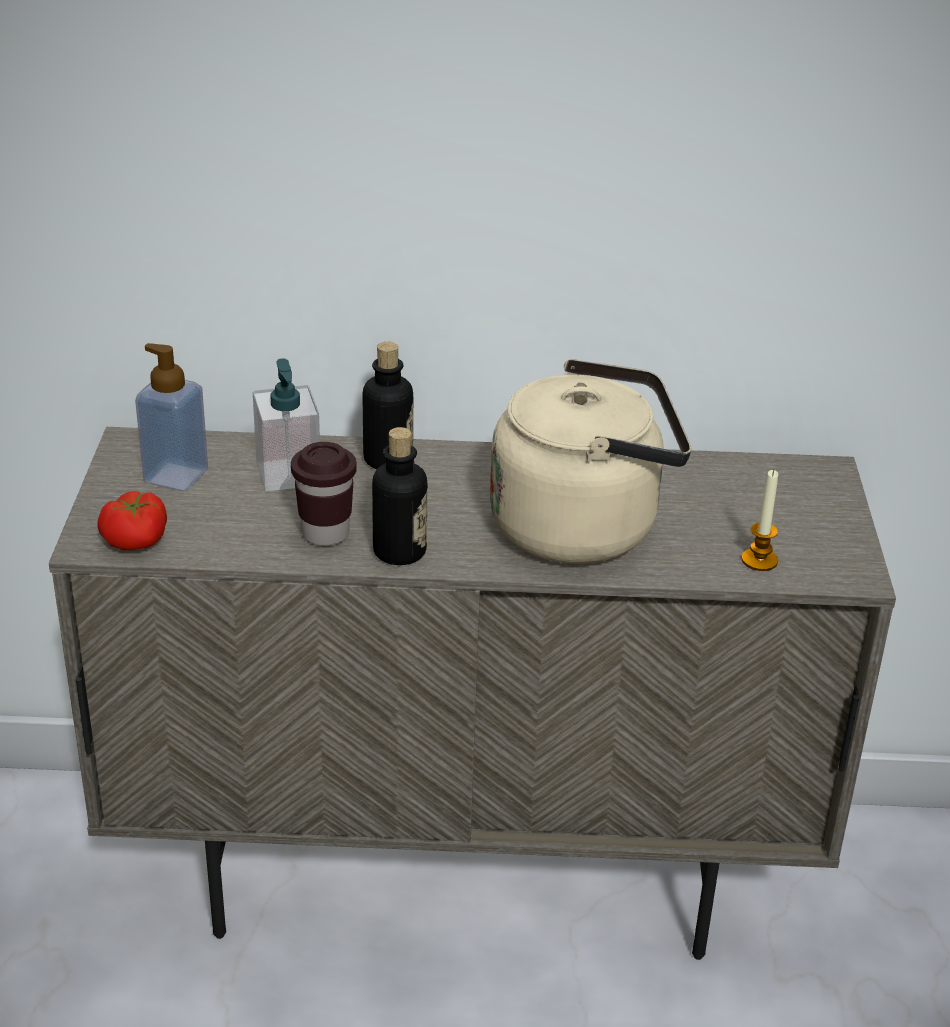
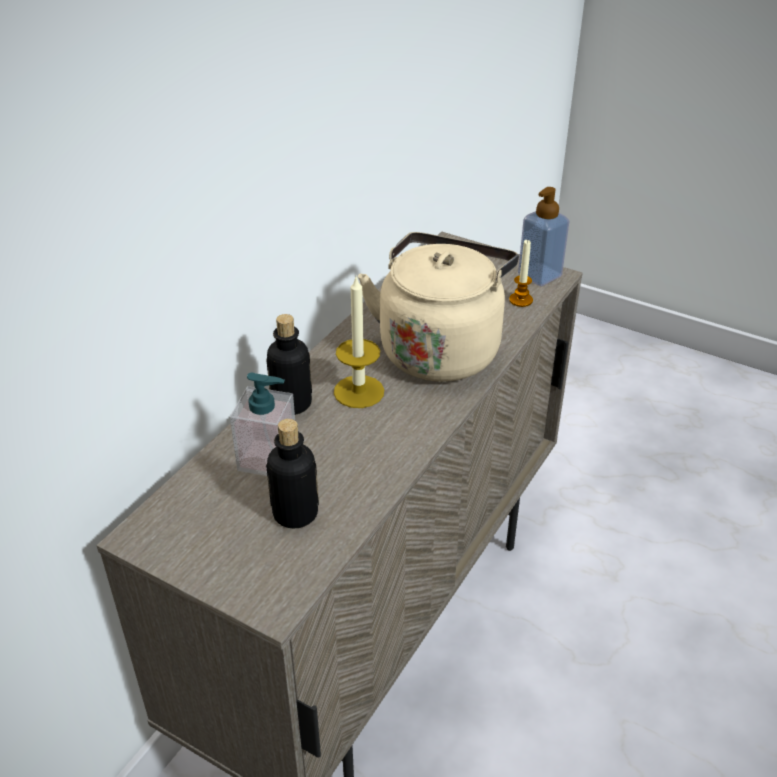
camera: 60 degrees left, 5 degrees up
(136, 541) = (293, 574): tomato -> none
(176, 476) = (216, 522): soap dispenser -> soap dispenser (539, 275)
(325, 534) = (363, 465): brown cup -> none
(399, 551) = (411, 436): bottle -> bottle (295, 513)
(447, 494) = (359, 391): none -> candle

